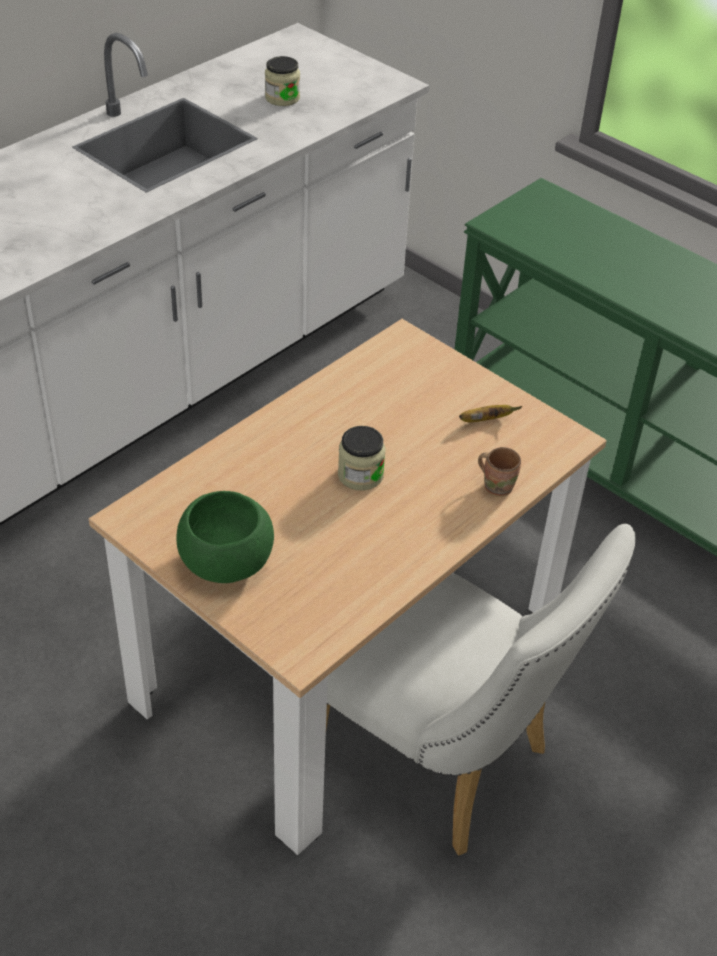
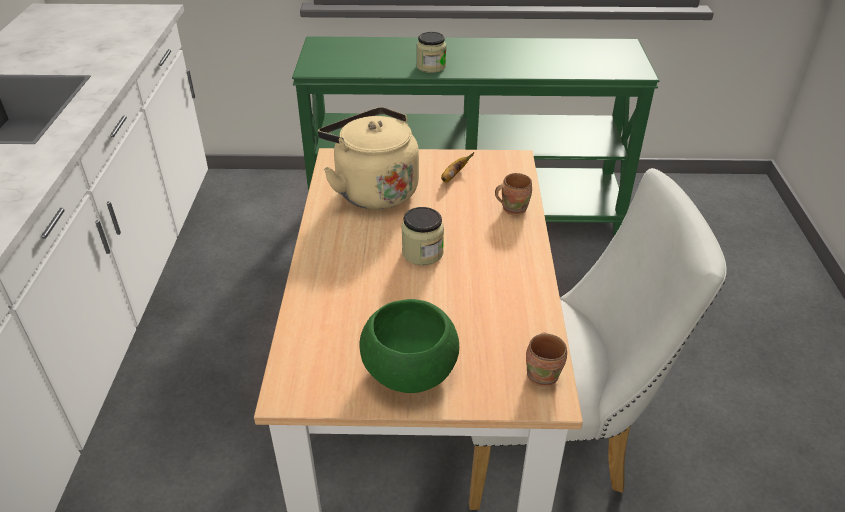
camera: 40 degrees left, 5 degrees down
(282, 98) = (79, 46): jar -> jar (431, 66)
(320, 637) = (544, 374): none -> brown mug
(395, 390) = (373, 190): none -> beige kettle

